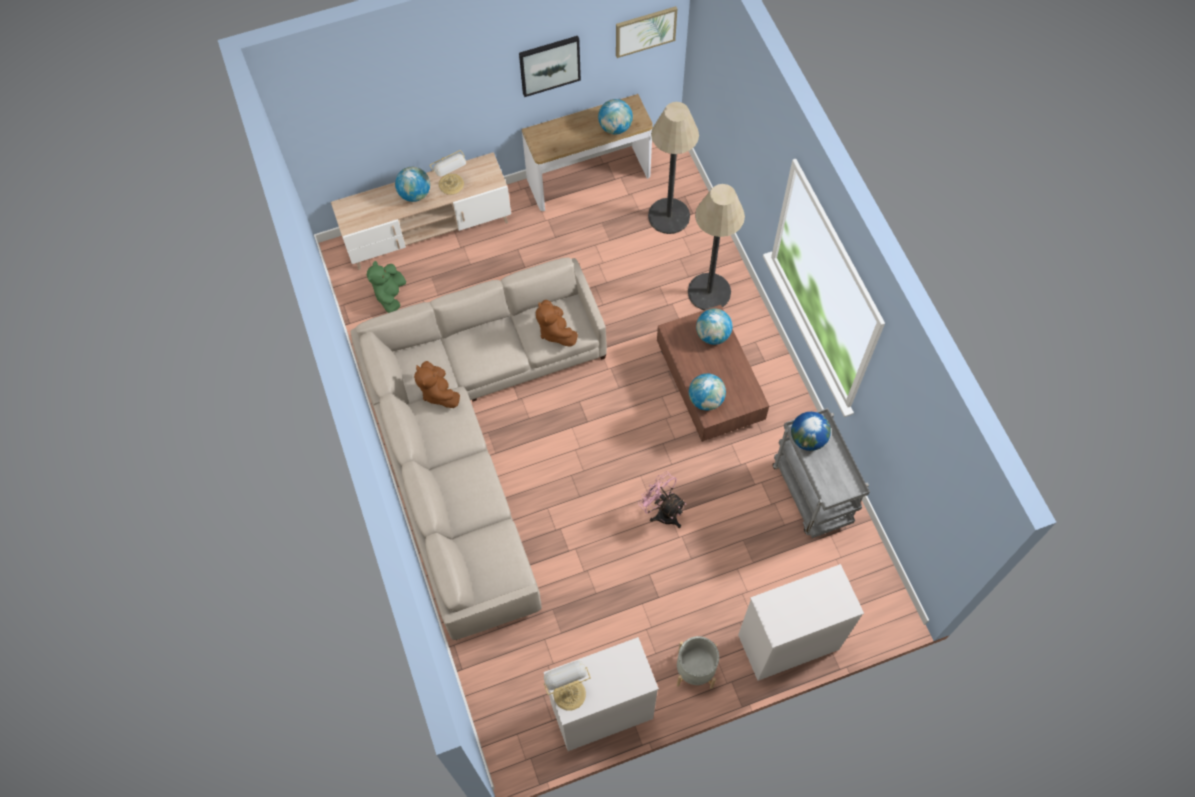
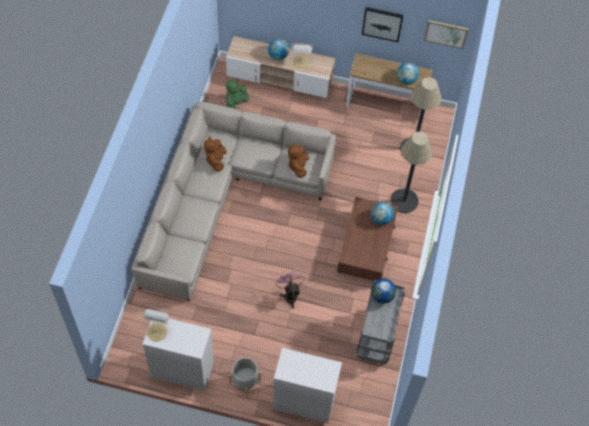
camera: 30 degrees right, 5 degrees down
(706, 400) = (351, 249): globe -> none

